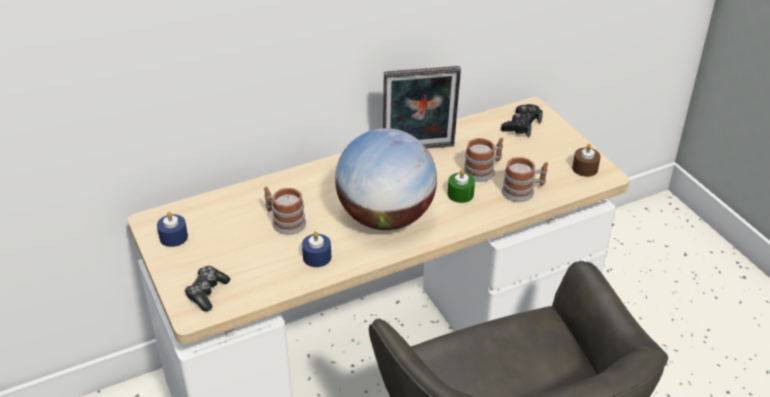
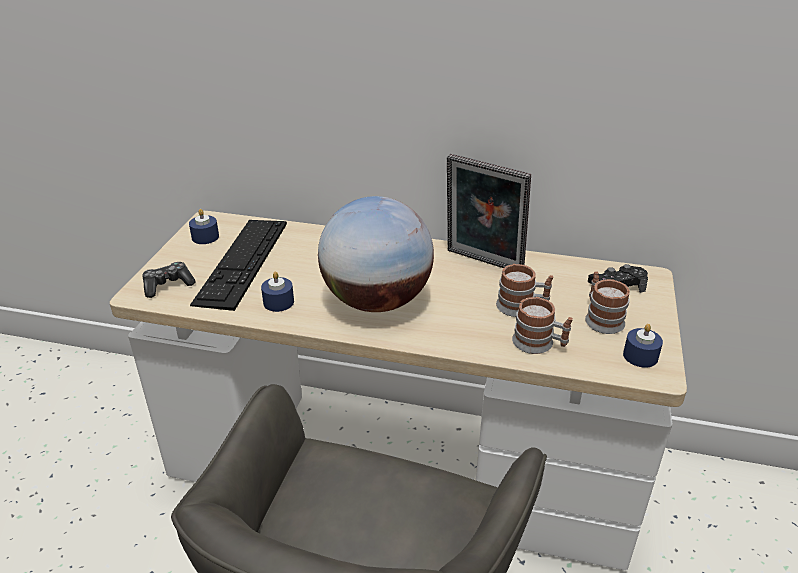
camera: 40 degrees right, 5 degrees down
(239, 241) = (242, 261): none -> keyboard
(284, 222) = (293, 264): mug -> mug (601, 318)
(460, 194) = (471, 315): green candle -> none
(585, 168) = (640, 356): brown candle -> blue candle

